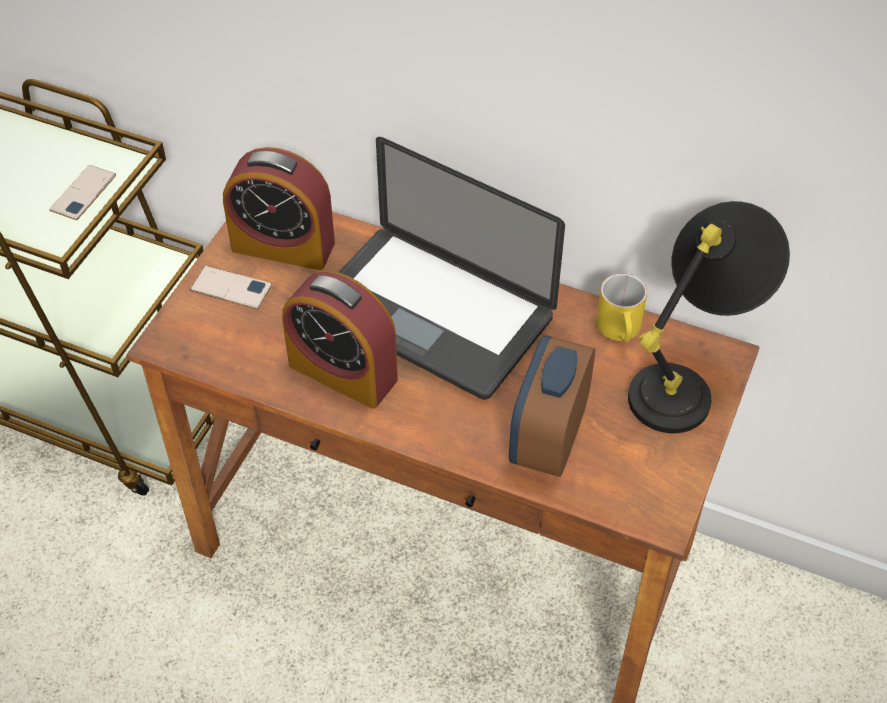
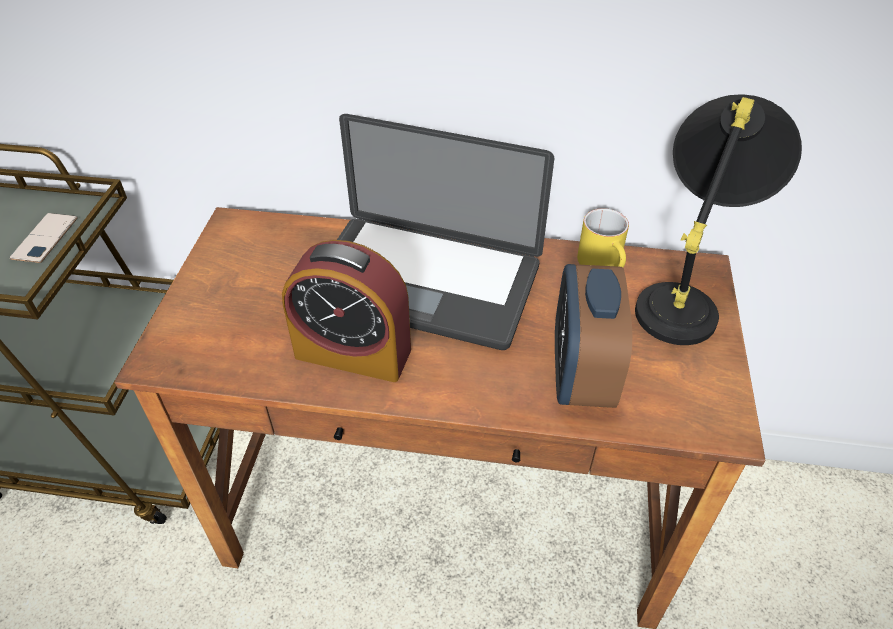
camera: 15 degrees left, 5 degrees down
(231, 288) = (216, 296): phone -> none
(283, 246) = (260, 251): alarm clock -> none

